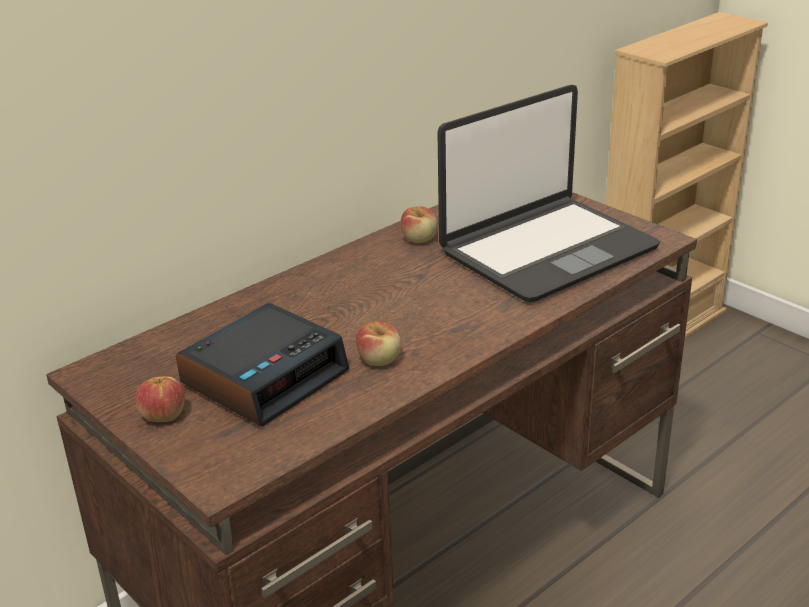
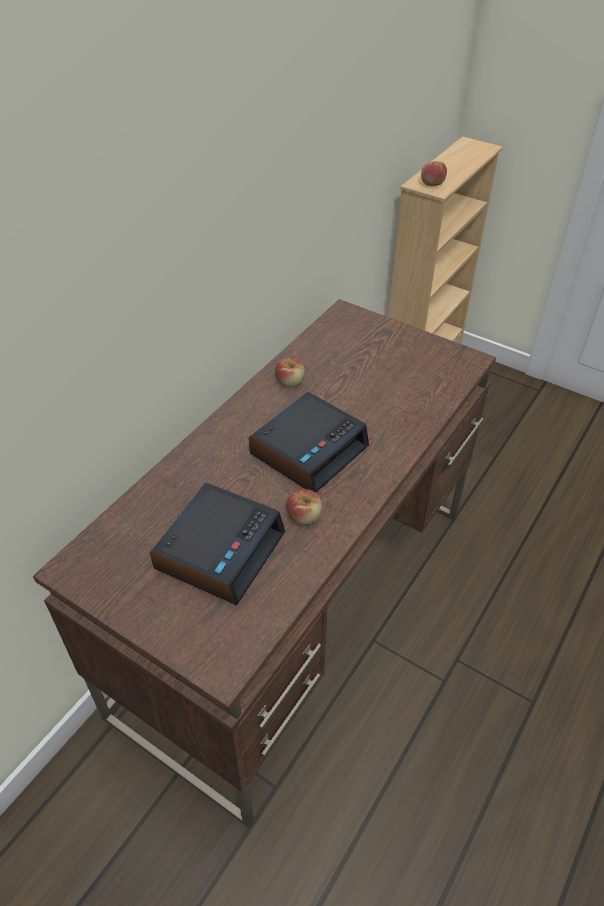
camera: 15 degrees left, 15 degrees up
(163, 415) = (151, 605): apple -> apple (432, 183)
(414, 301) = (309, 449): none -> alarm clock
(546, 250) = (391, 382): laptop -> none

